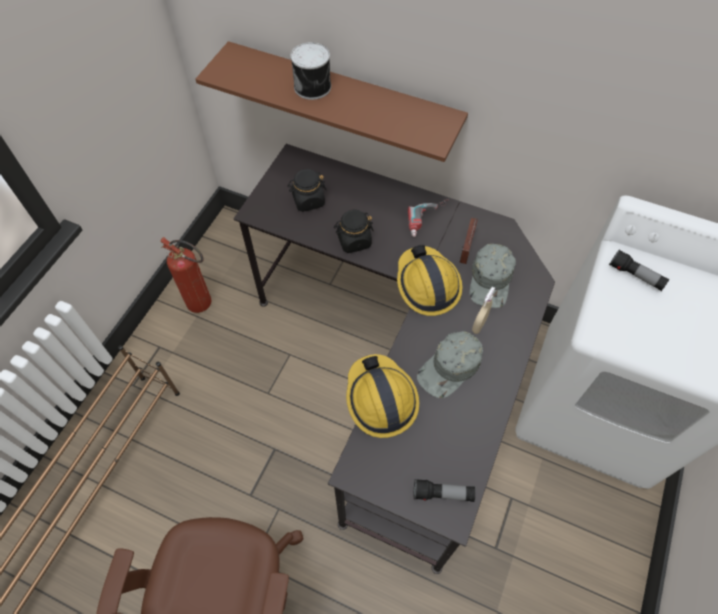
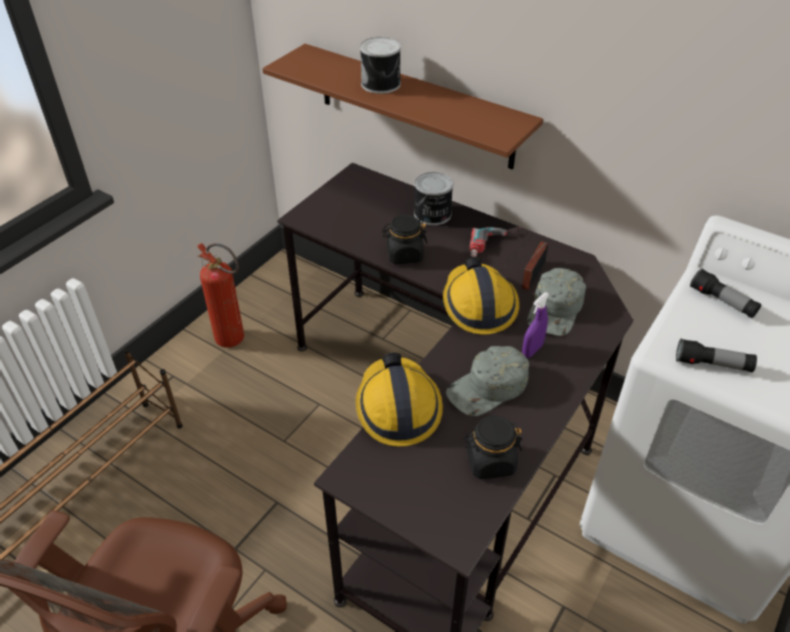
camera: 10 degrees right, 15 degrees down
(308, 201) = (363, 213): black jar -> black jar (490, 461)
(369, 193) = (432, 214): none -> can
(443, 494) = (451, 515): flashlight -> flashlight (712, 364)
(479, 325) = (532, 350): beige spray bottle -> purple spray bottle

